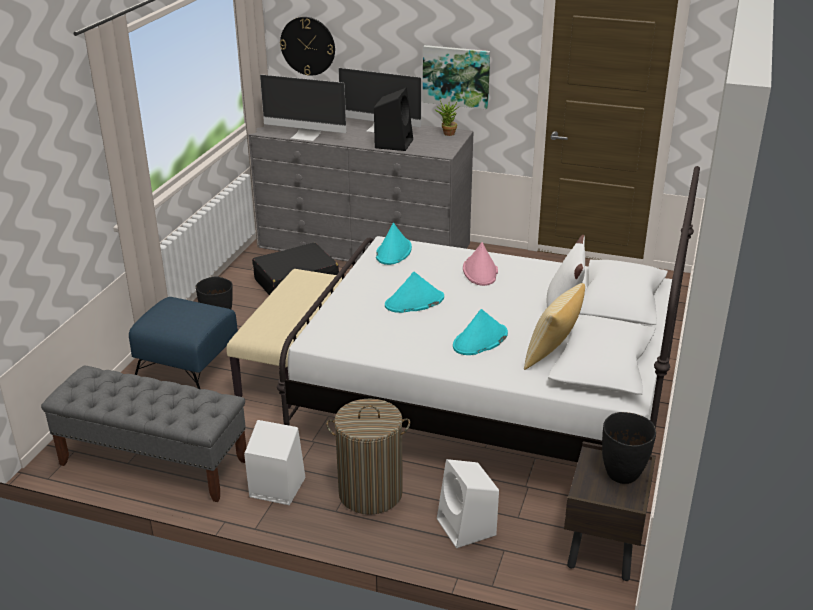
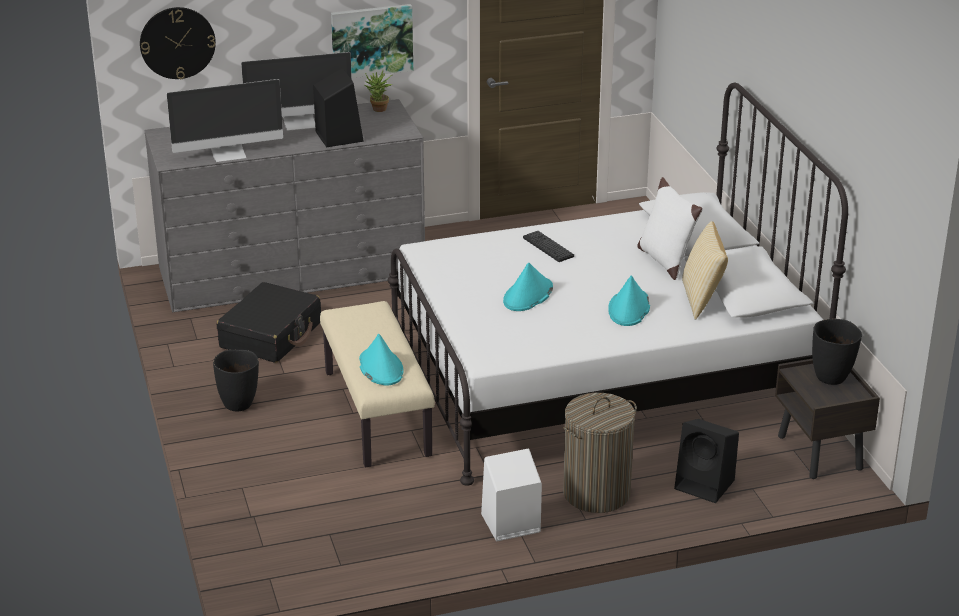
camera: 35 degrees left, 0 degrees up
(153, 462) = (365, 553): grey bench -> none
(189, 368) = (277, 460): blue ottoman -> none
(393, 252) = (442, 255): turquoise hat -> turquoise hat (380, 367)
(467, 528) = (706, 485): white speaker -> black speaker
(480, 271) = (548, 247): pink hat -> keyboard

